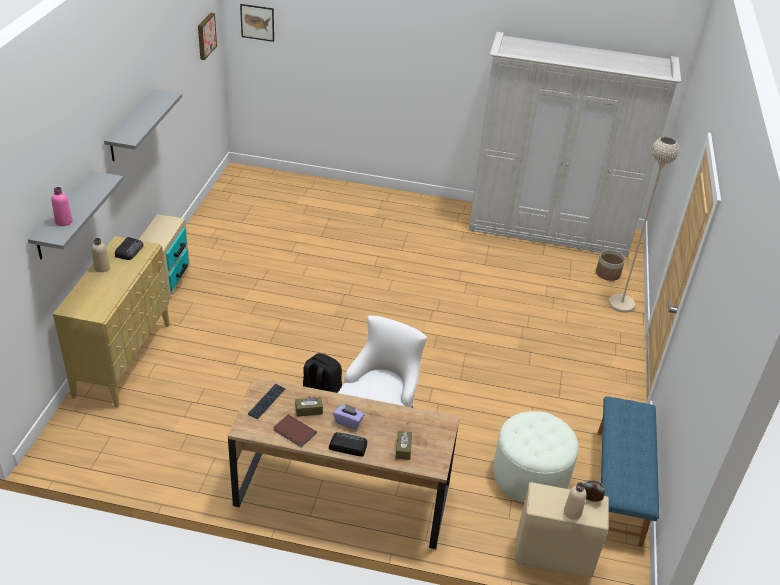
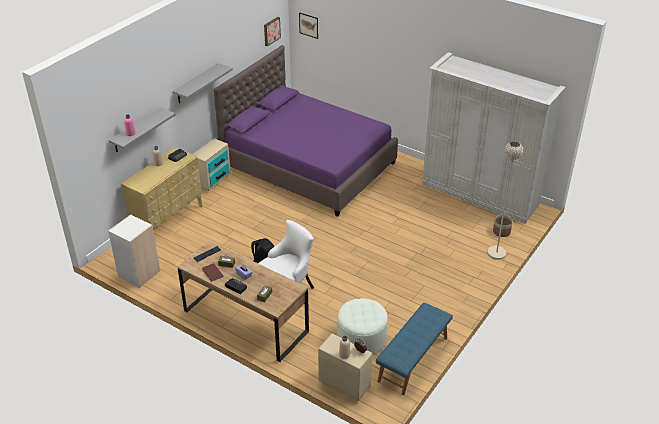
camera: 25 degrees right, 0 degrees up
(120, 461) = (139, 273): none -> bookcase
(298, 232) = (308, 165): none -> purple bed

